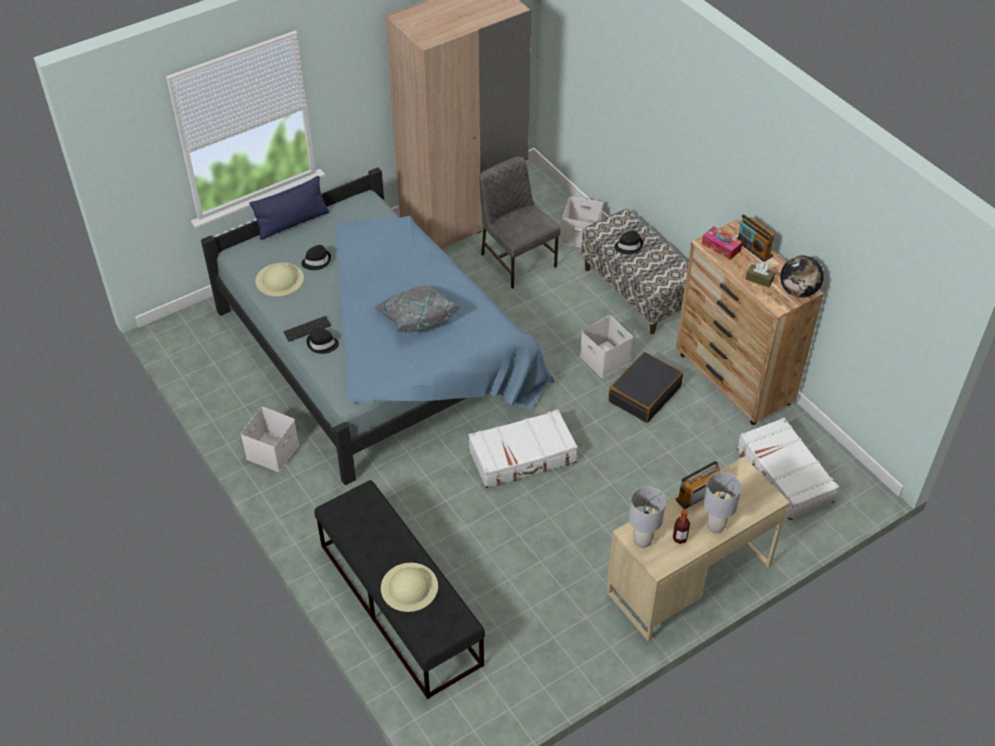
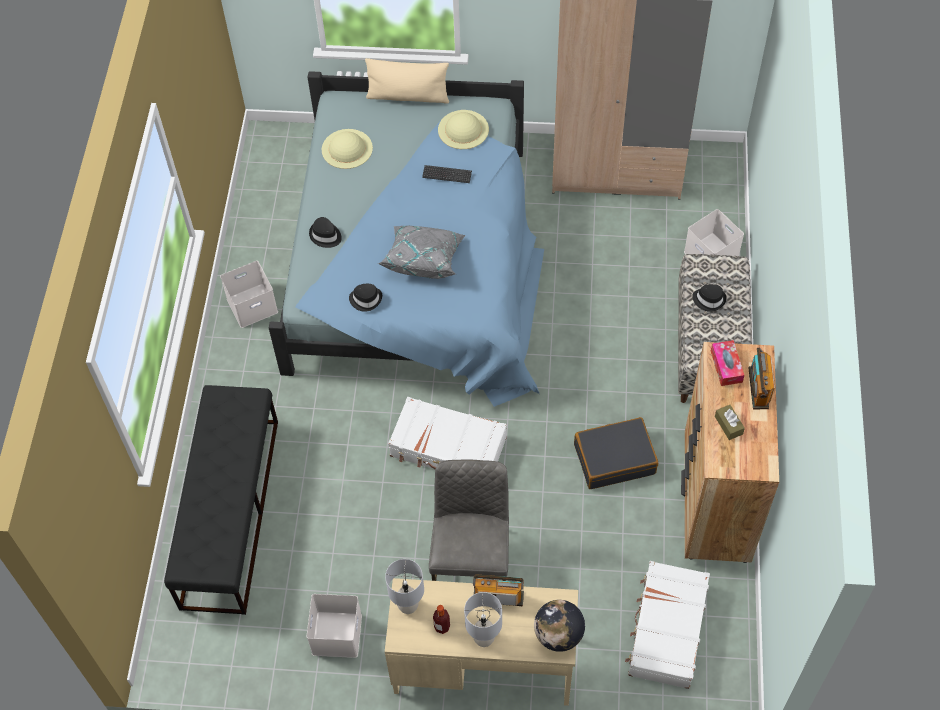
camera: 40 degrees right, 10 degrees up
(292, 223) = (408, 96): blue pillow -> beige pillow
(307, 329) = (326, 213): keyboard -> keyboard (447, 175)
(316, 261) = (393, 148): black hat -> black hat (366, 299)
(409, 587) = (211, 507): beige hat -> beige hat (463, 129)
(517, 260) = (625, 245): grey chair -> grey chair (472, 559)
(606, 359) = (612, 400): white storage box -> white storage box (338, 635)
(798, 291) = (754, 463): globe -> globe (558, 635)

